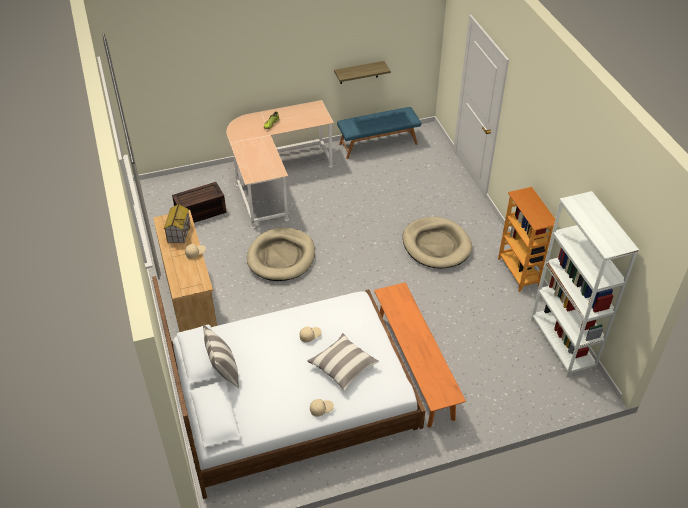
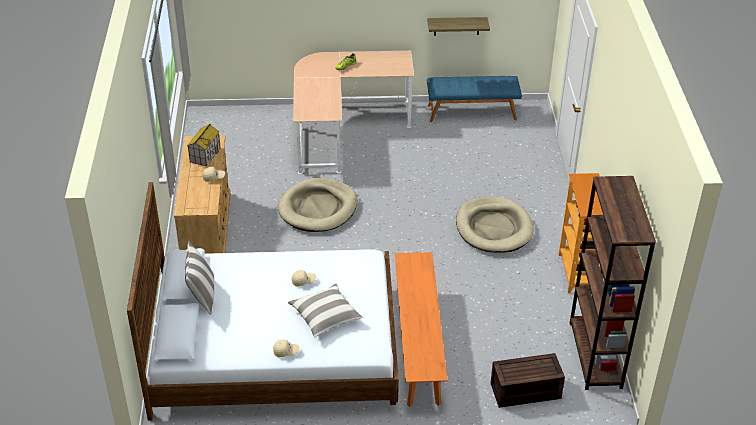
camera: 15 degrees right, 5 degrees down
(200, 213) = (249, 149): brown storage box -> brown storage box (525, 391)
(562, 343) = (595, 355): white bookcase -> brown bookcase

